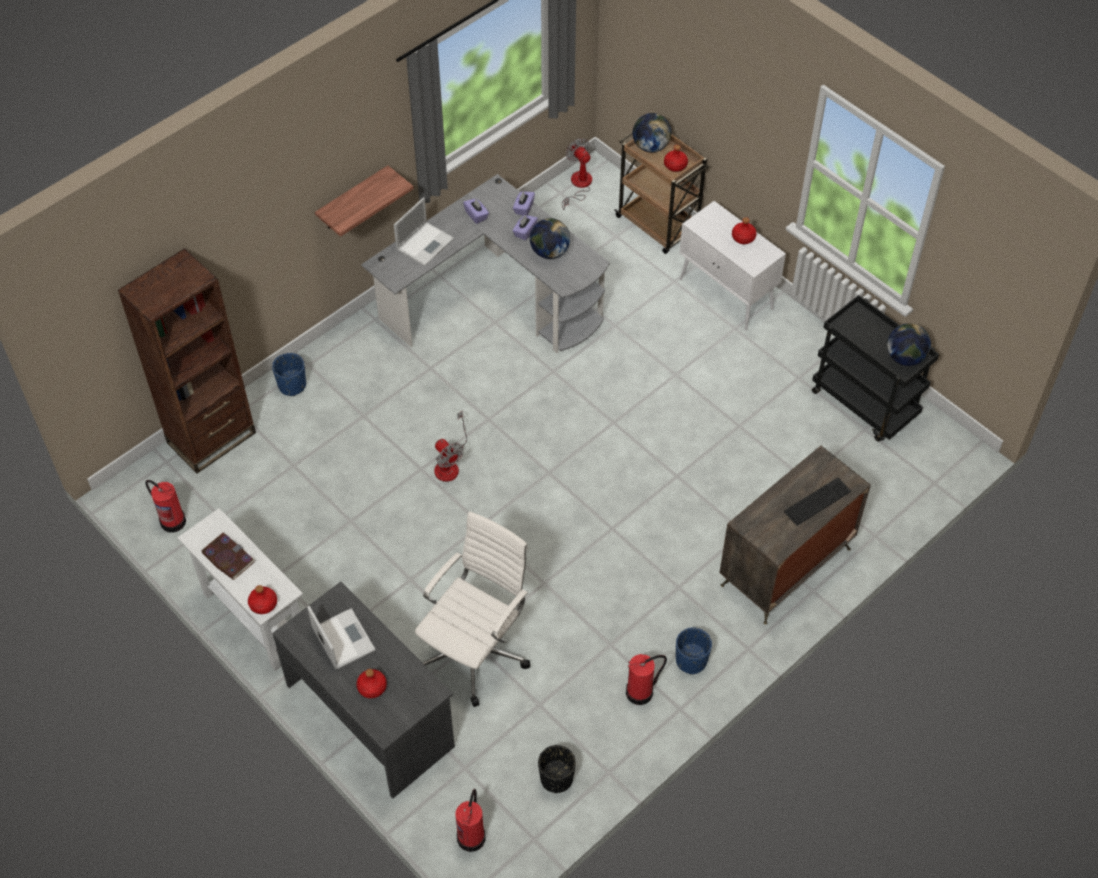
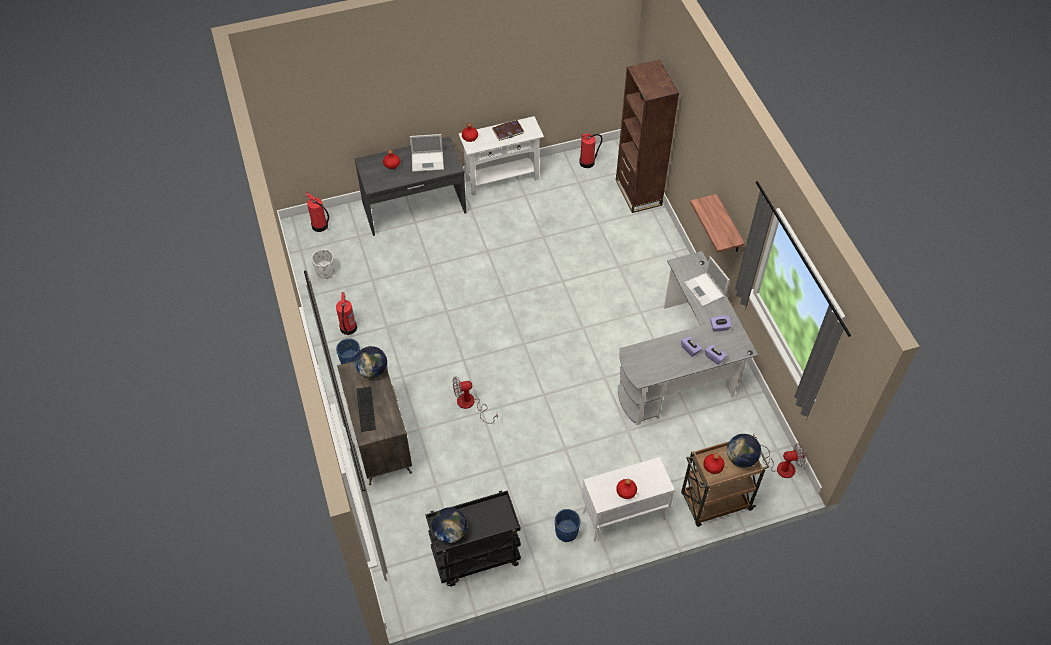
camera: 115 degrees right, 0 degrees up
(292, 385) = (660, 239): blue planter -> blue planter (566, 532)
(449, 463) = (558, 296): fan -> fan (470, 405)
(476, 651) = (423, 264): white office chair -> none
(549, 252) = (664, 356): globe -> globe (372, 370)
(556, 778) = (325, 271): black planter -> white planter

